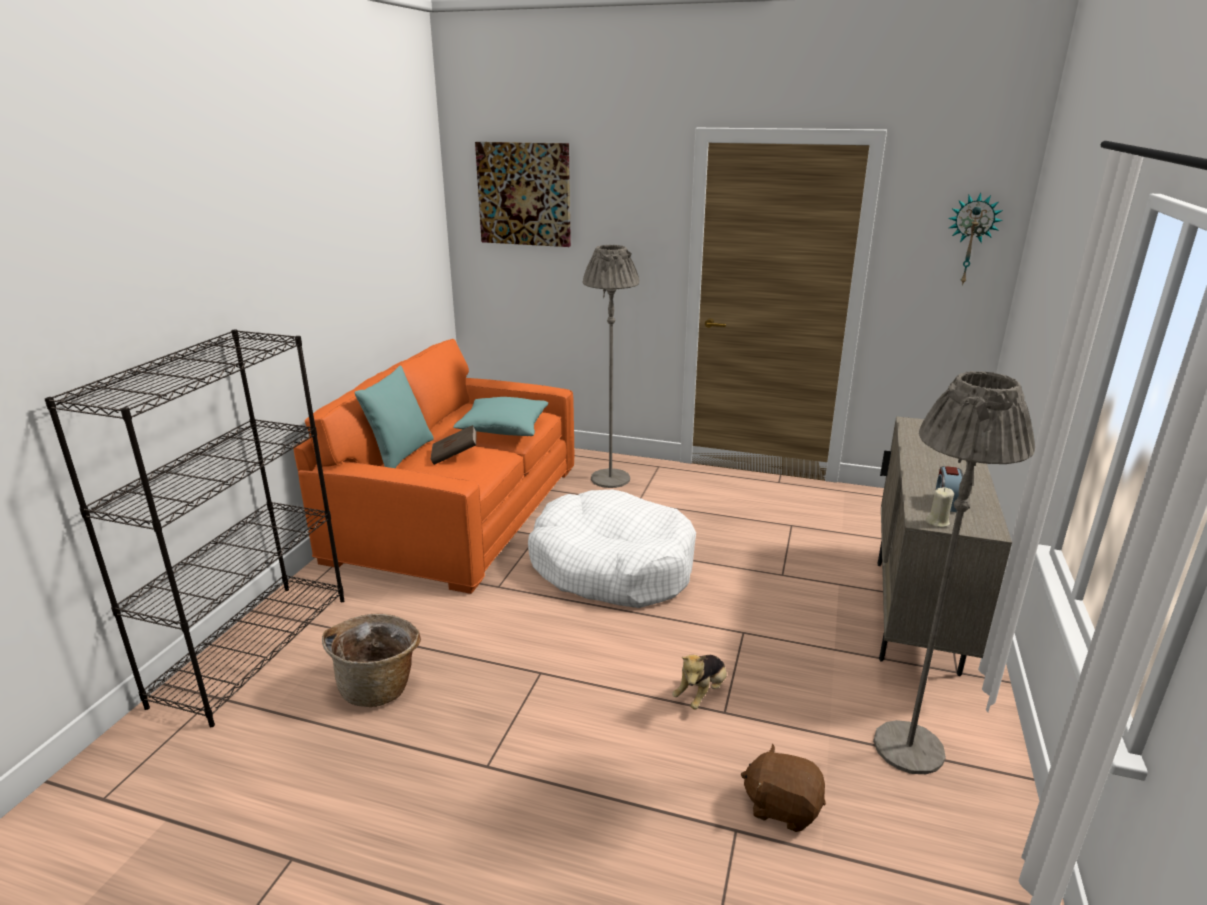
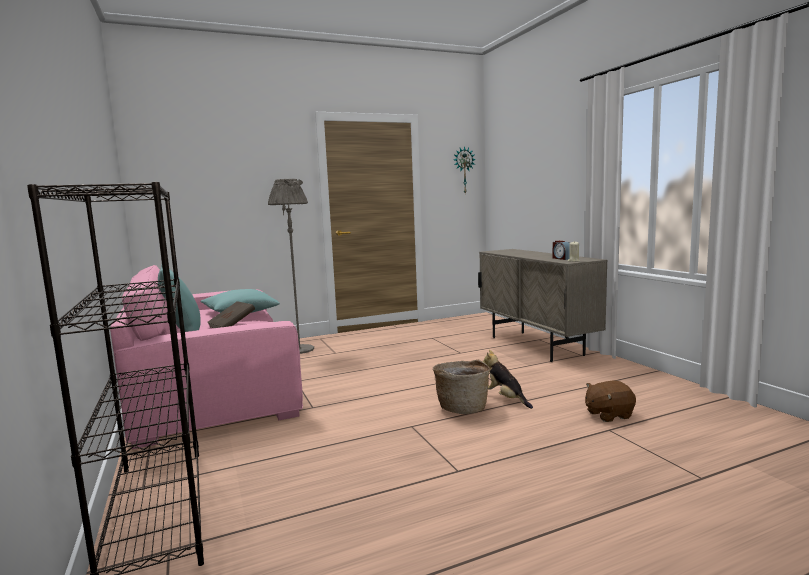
camera: 40 degrees left, 15 degrees down
(379, 686) = (315, 476): basket -> basket (462, 407)
(458, 511) = (213, 389): orange sofa -> pink sofa
(524, 194) = (194, 156): picture -> none
(612, 566) = (369, 377): white dog bed -> none
(701, 693) = (505, 399): plush toy -> plush toy turned 150 degrees clockwise
(908, 748) = (610, 379): grey floor lamp -> none

